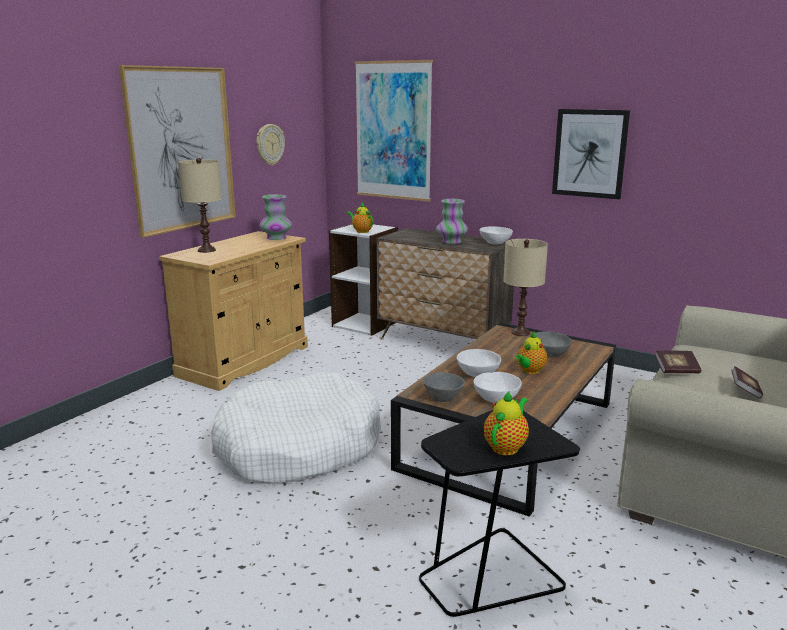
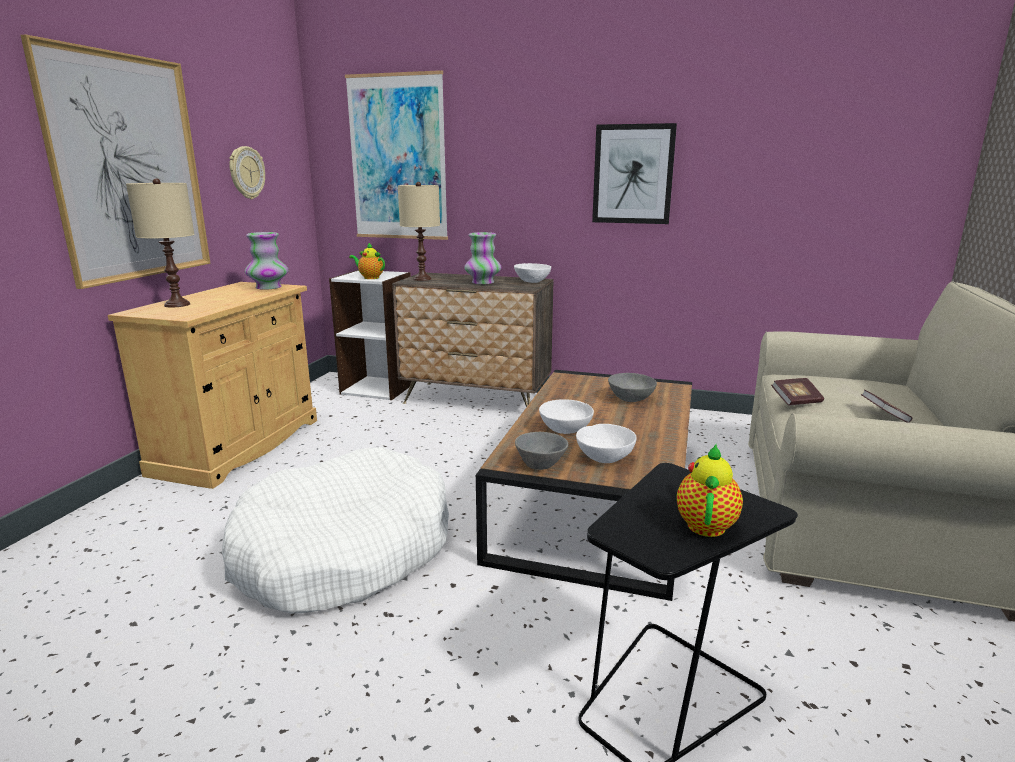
camera: 15 degrees left, 0 degrees up
(520, 332) = (584, 378): beige table lamp -> beige table lamp (422, 279)
(529, 371) = (622, 420): teapot -> none

